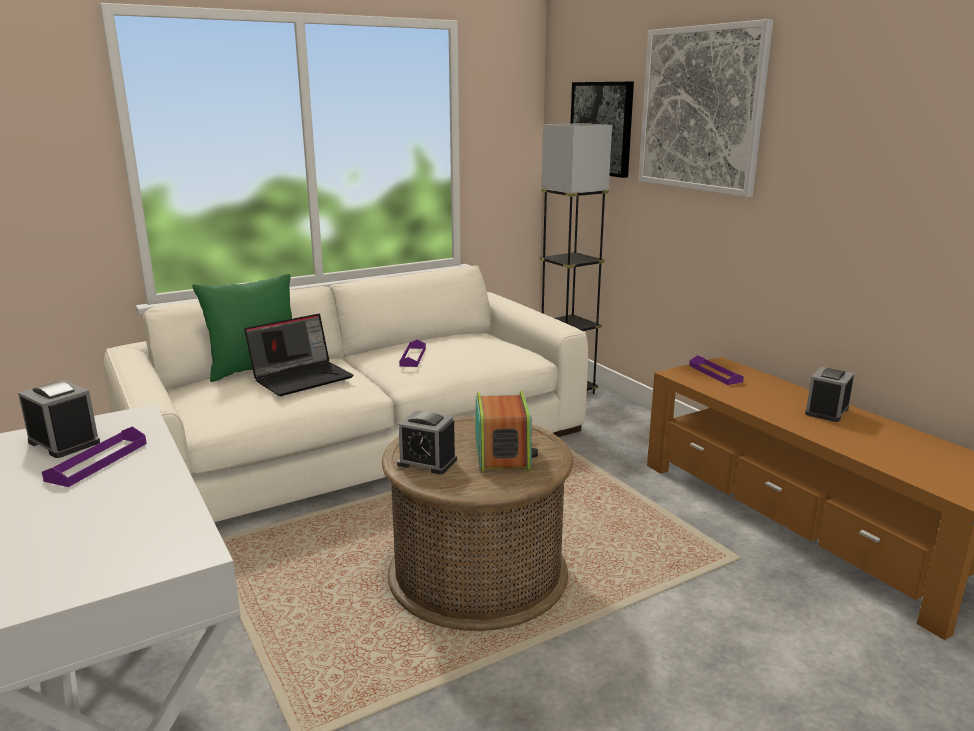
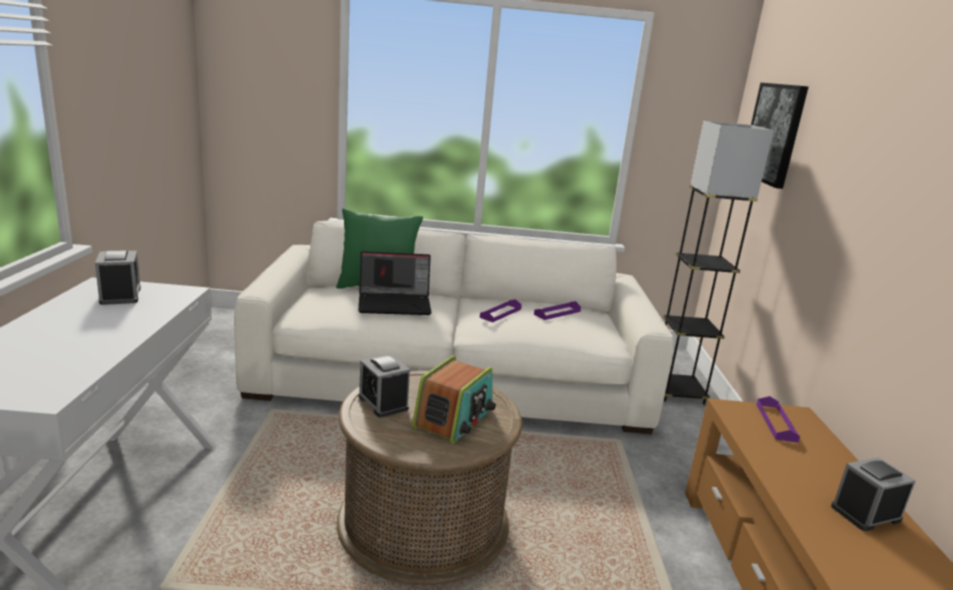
camera: 30 degrees right, 0 degrees up
(97, 461) = (113, 314): purple tray -> purple tray (557, 313)
(700, 109) = (855, 123): picture -> none

